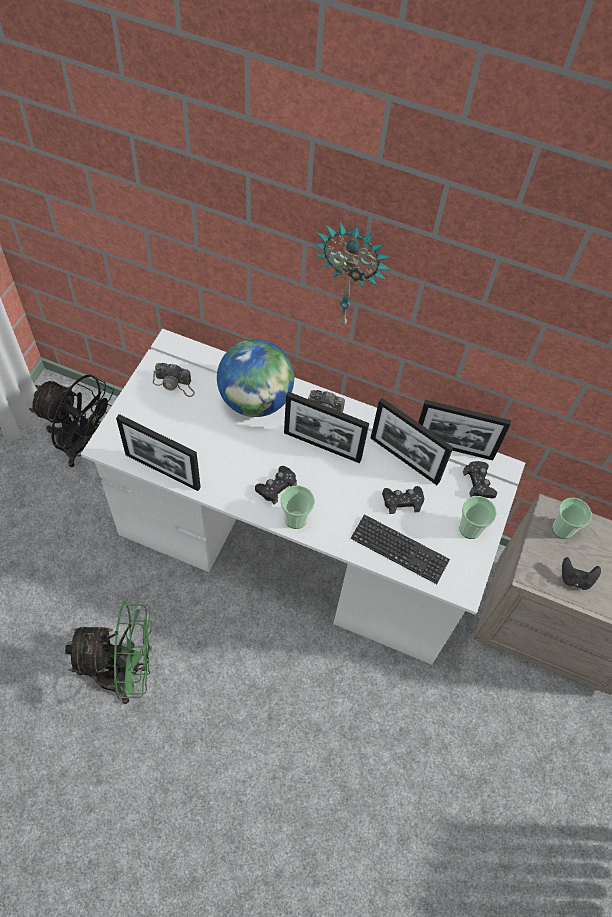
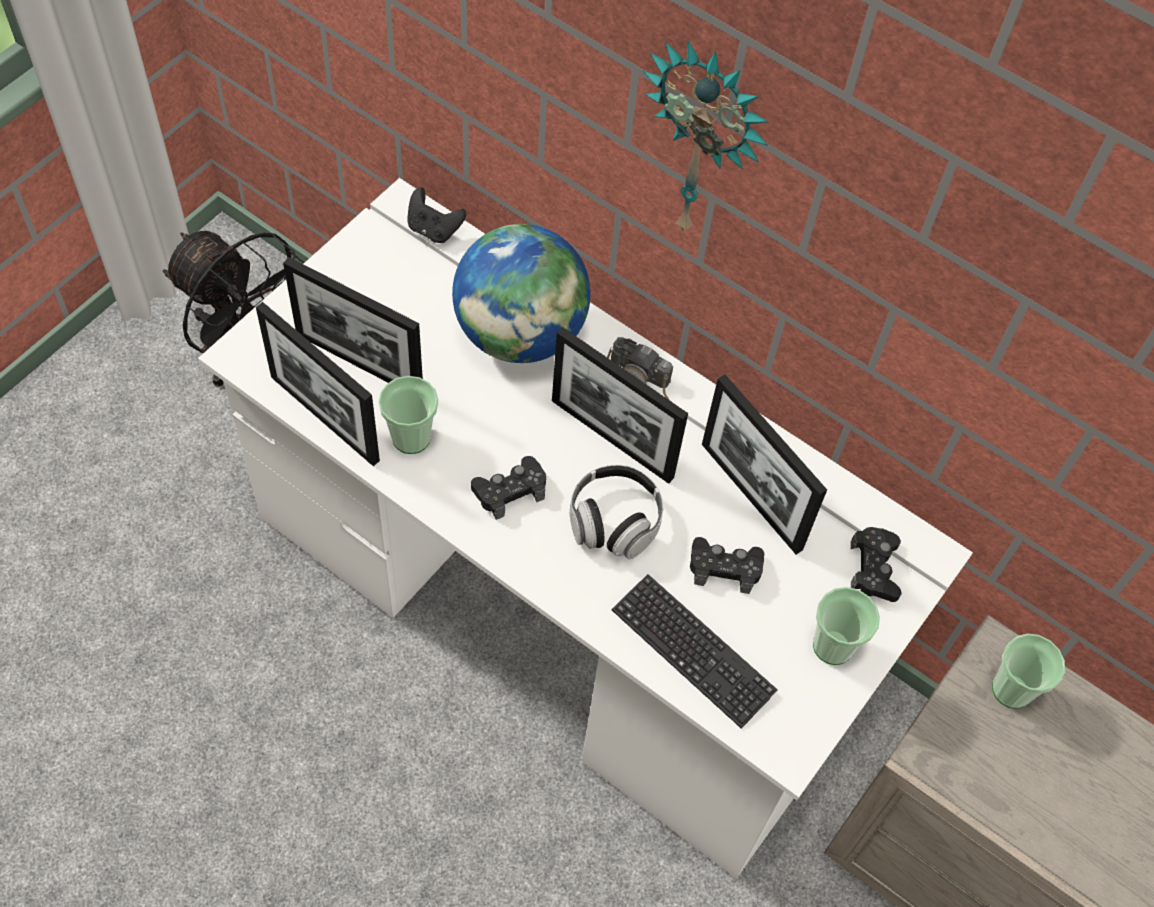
camera: 15 degrees right, 0 degrees up
(124, 672) = (202, 752): green fan -> none
(174, 384) = (390, 276): camera -> none
(295, 519) = (526, 553): cup -> cup (411, 437)
(337, 490) = (614, 521): none -> headphones
(453, 448) = (846, 496): picture frame -> picture frame (359, 363)
(575, 579) = (1008, 784): black game controller -> black game controller (433, 229)

